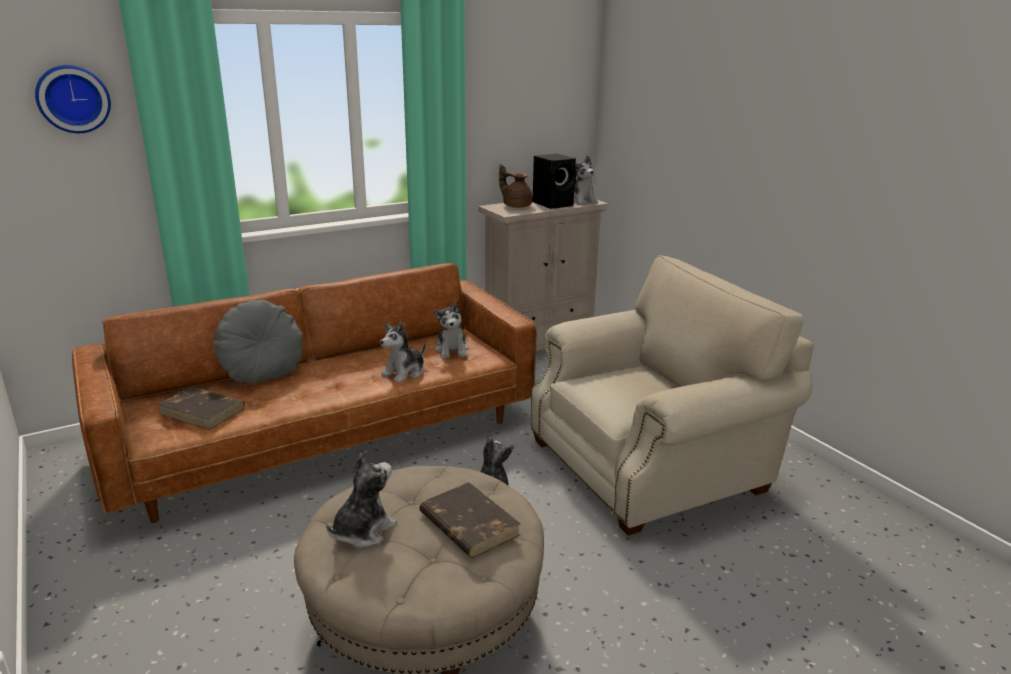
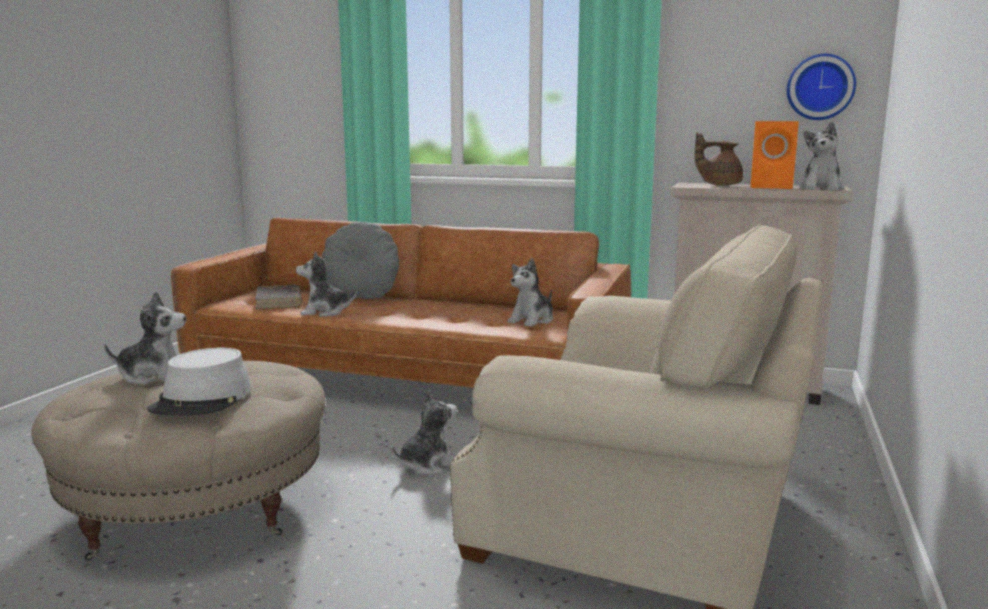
camera: 50 degrees right, 10 degrees down
(73, 99) = (311, 47): wall clock -> wall clock (820, 87)
(404, 373) = (451, 320): plush toy -> plush toy (325, 312)
(468, 523) = (202, 399): brown book -> grey hat
(516, 206) = (719, 185): brown teapot -> brown teapot turned 60 degrees counterclockwise
(554, 204) = (772, 187): black speaker -> orange speaker

